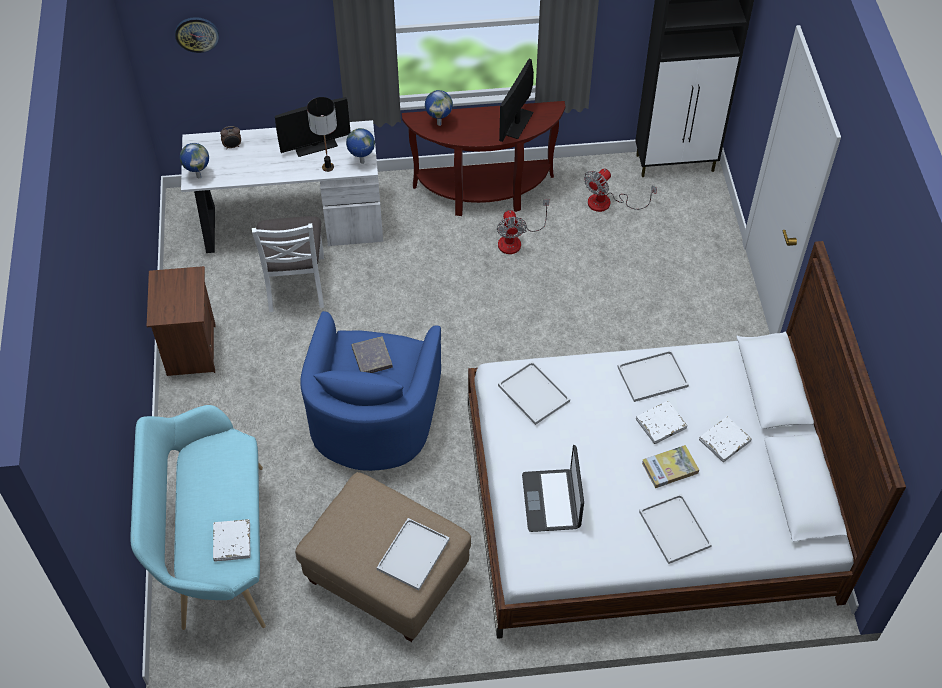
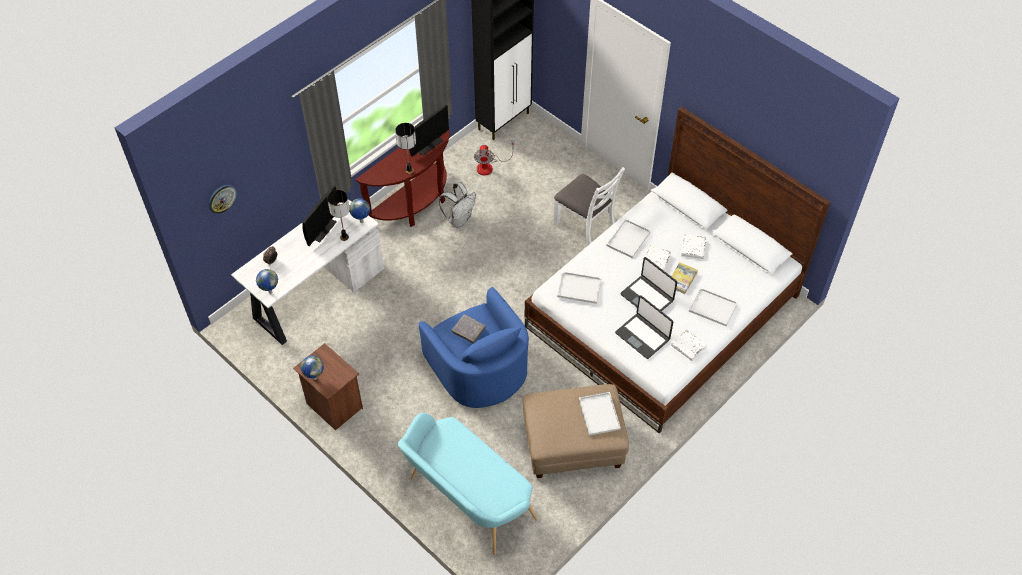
camera: 40 degrees left, 0 degrees up
(232, 542) = (501, 477): white book -> white book (688, 346)
(295, 283) = (356, 326): white chair -> white chair (585, 224)
(439, 123) = (384, 171): globe -> globe (314, 378)
(467, 138) = (409, 170): none -> table lamp
(516, 240) = (459, 219): fan -> white backpack
(517, 123) = (428, 144): monitor -> monitor turned 120 degrees counterclockwise
(604, 460) = (647, 297): none -> laptop

